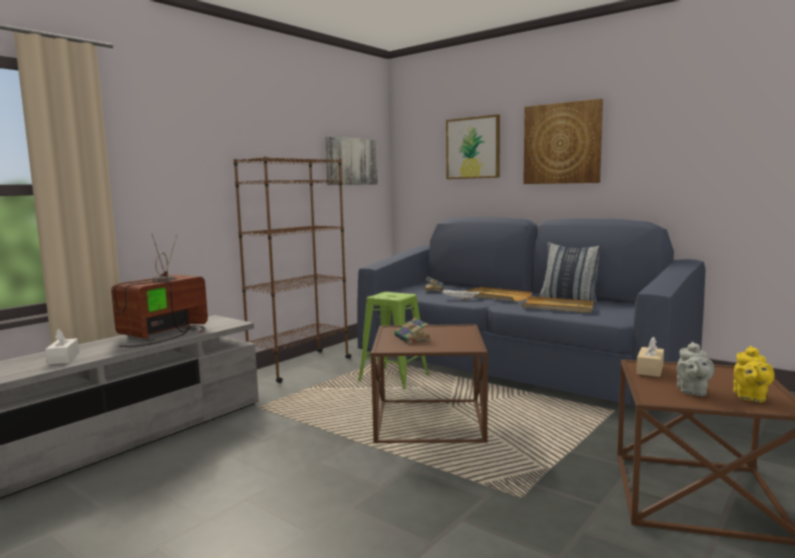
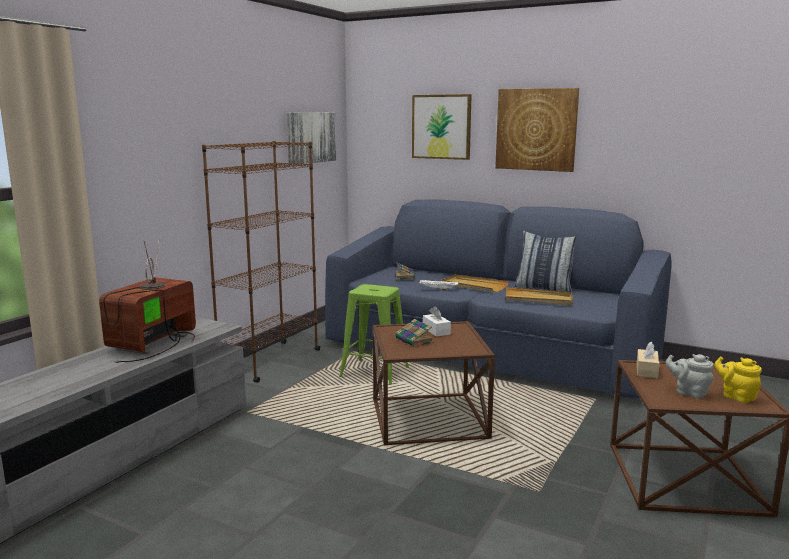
camera: 10 degrees left, 5 degrees up
(63, 358) = (65, 380): white tissue box -> white tissue box (436, 331)
(692, 391) = (689, 392): grey teapot -> grey teapot turned 120 degrees clockwise
(750, 397) = (736, 396): yellow teapot -> yellow teapot turned 135 degrees clockwise

